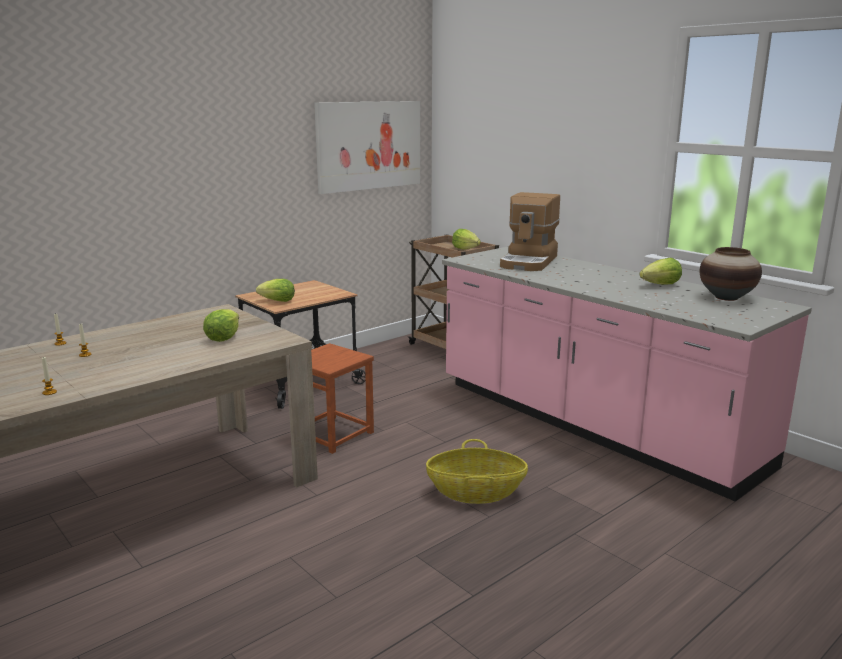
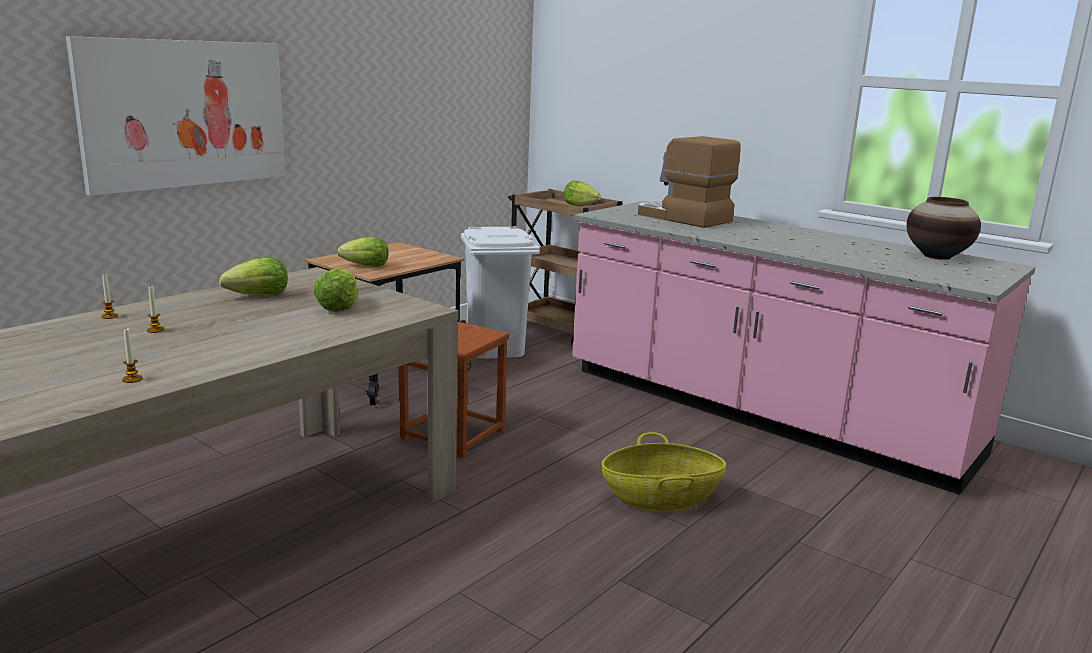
camera: 10 degrees left, 0 degrees up
(369, 145) = (463, 73): picture -> picture (185, 113)
(392, 364) = (494, 348): none -> white trash can
(529, 262) = (682, 218): coffee machine -> coffee machine turned 120 degrees clockwise
(661, 285) = (853, 243): lettuce -> lettuce (259, 296)

